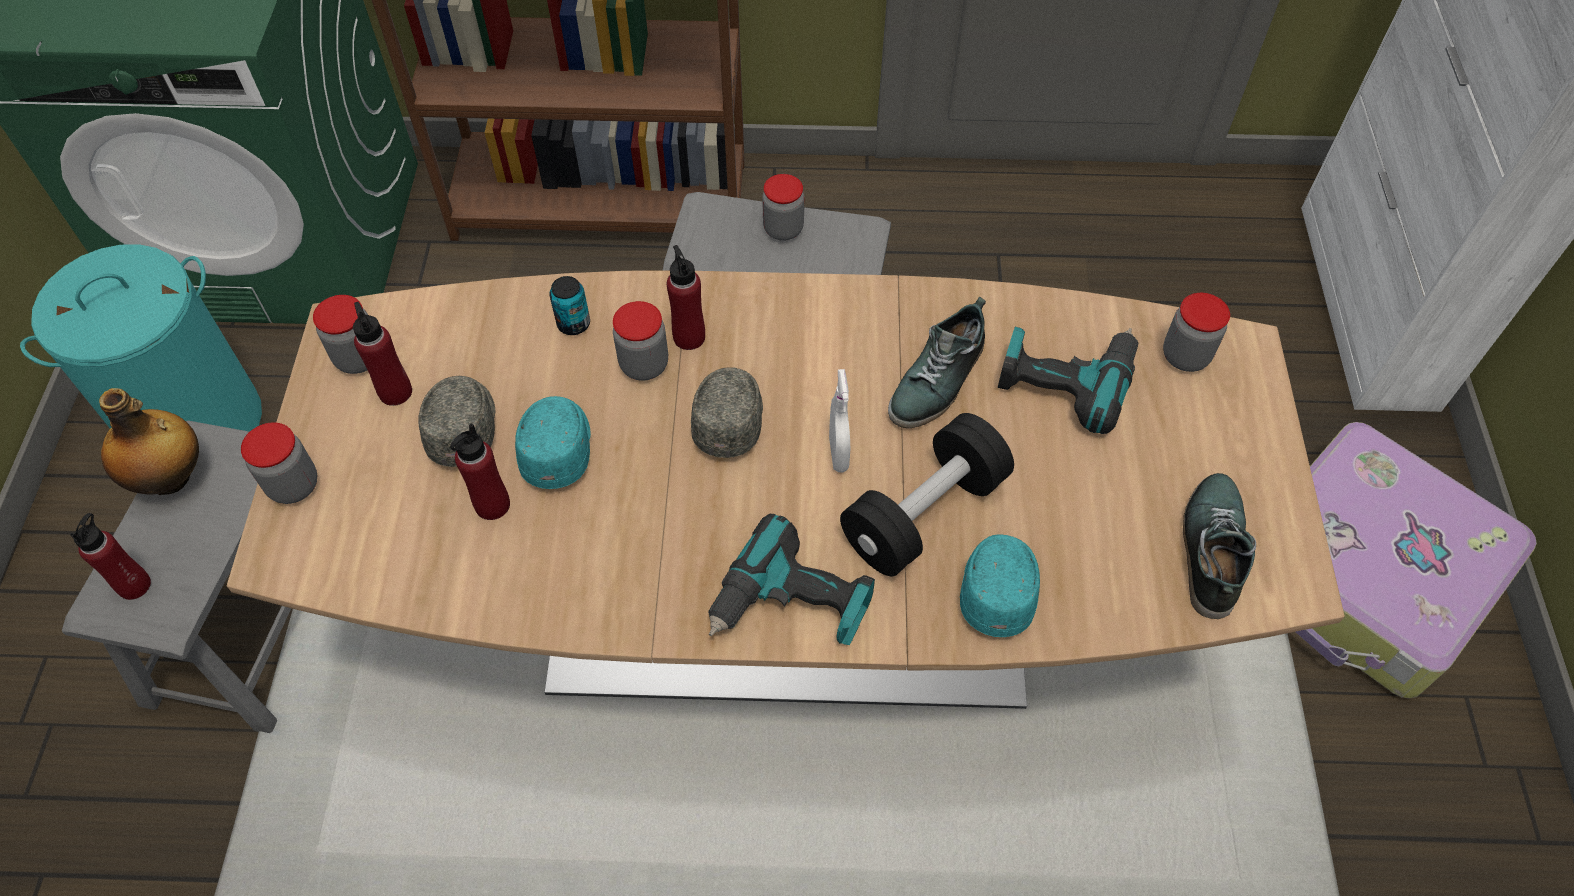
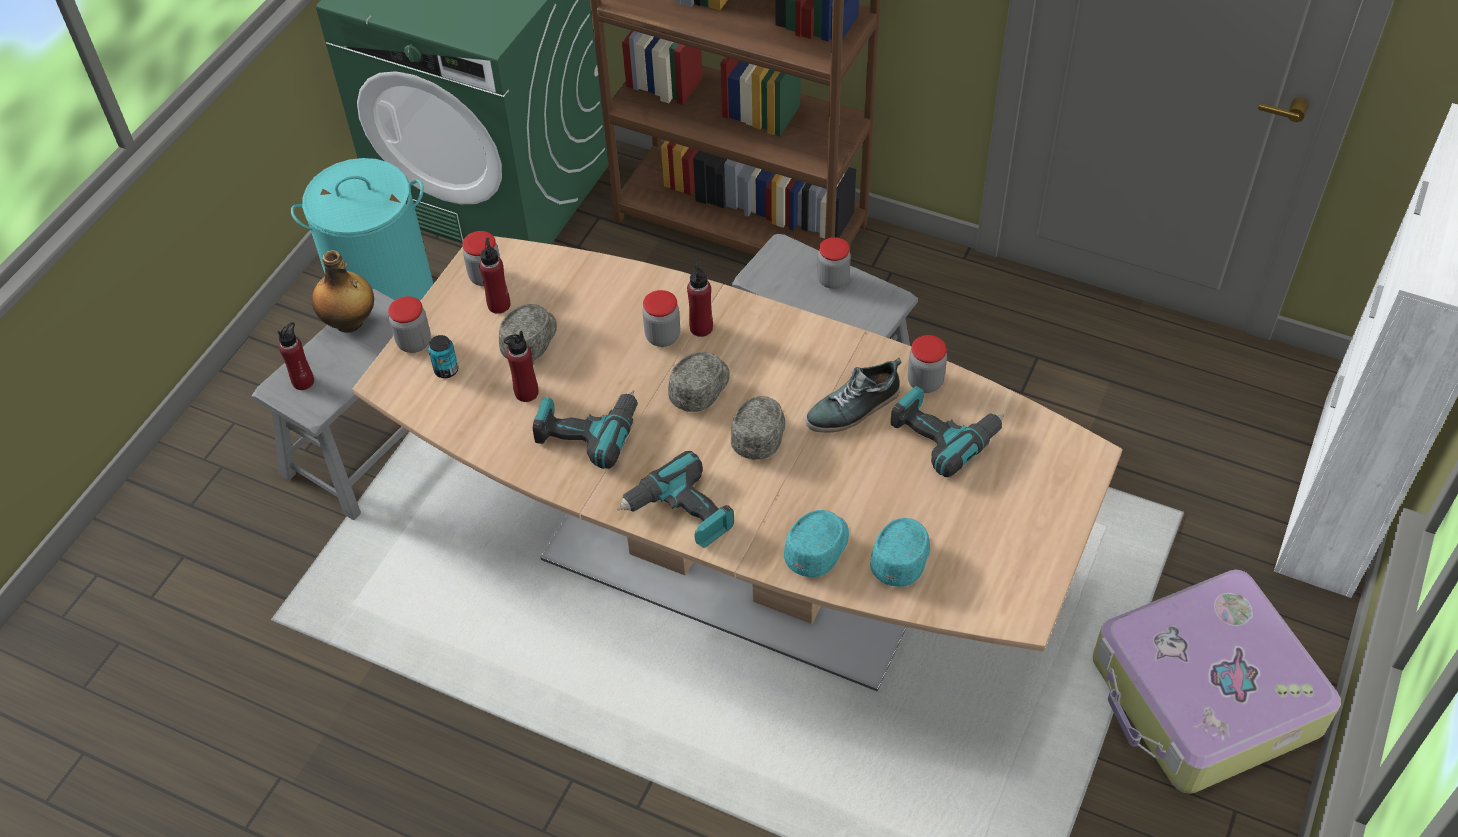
camera: 25 degrees right, 5 degrees down
(558, 447) = (583, 371): turquoise cap -> turquoise cap (902, 556)
(573, 324) = (630, 296): can -> can (446, 370)
(605, 532) = (587, 431): none -> power drill
(838, 454) = (760, 433): white spray bottle -> grey cap
(924, 513) = (796, 487): black dumbbell -> none
(1185, 356) = (1040, 447): jar -> jar (925, 382)
(1210, 549) = (977, 573): shoe -> none

